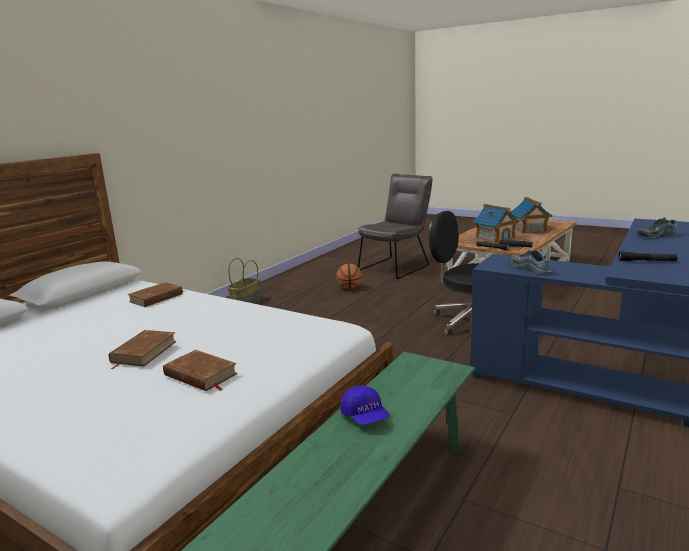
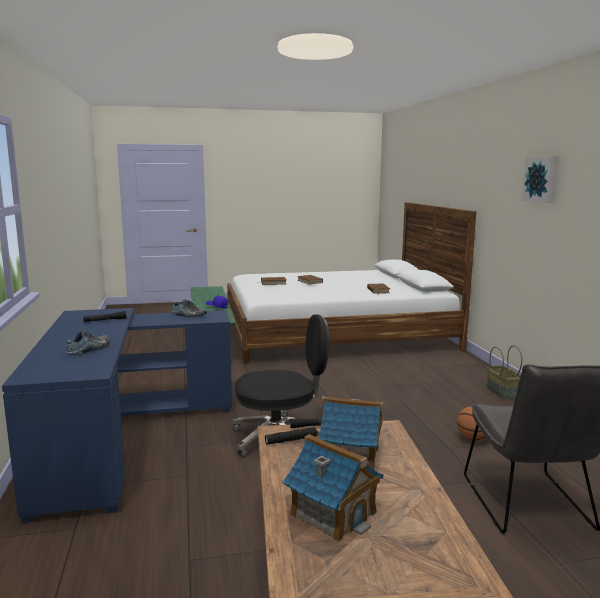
camera: 135 degrees right, 5 degrees down
(188, 102) = (541, 179): none -> picture

